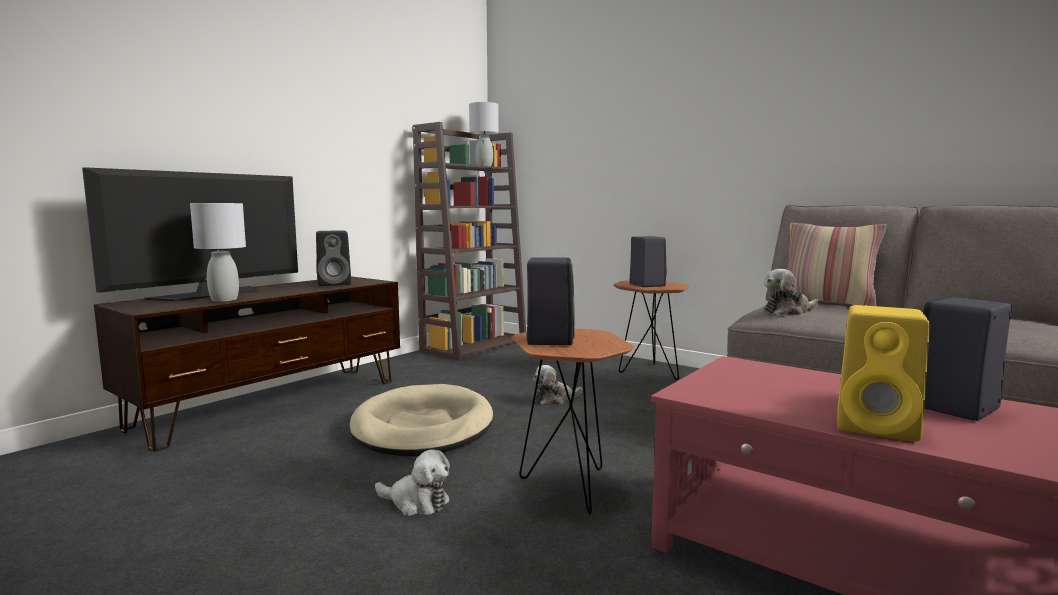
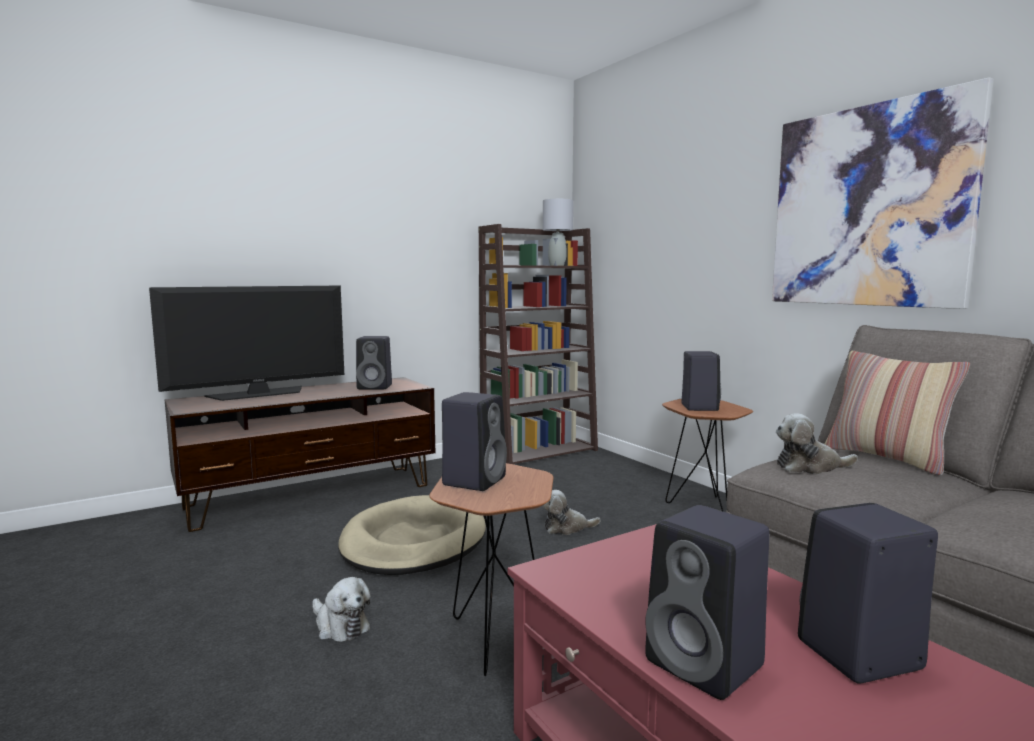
camera: 20 degrees right, 0 degrees up
(223, 299) = (258, 402): grey table lamp -> none
(780, 112) = (868, 207): none -> picture
(879, 426) = (708, 665): yellow speaker -> black speaker

